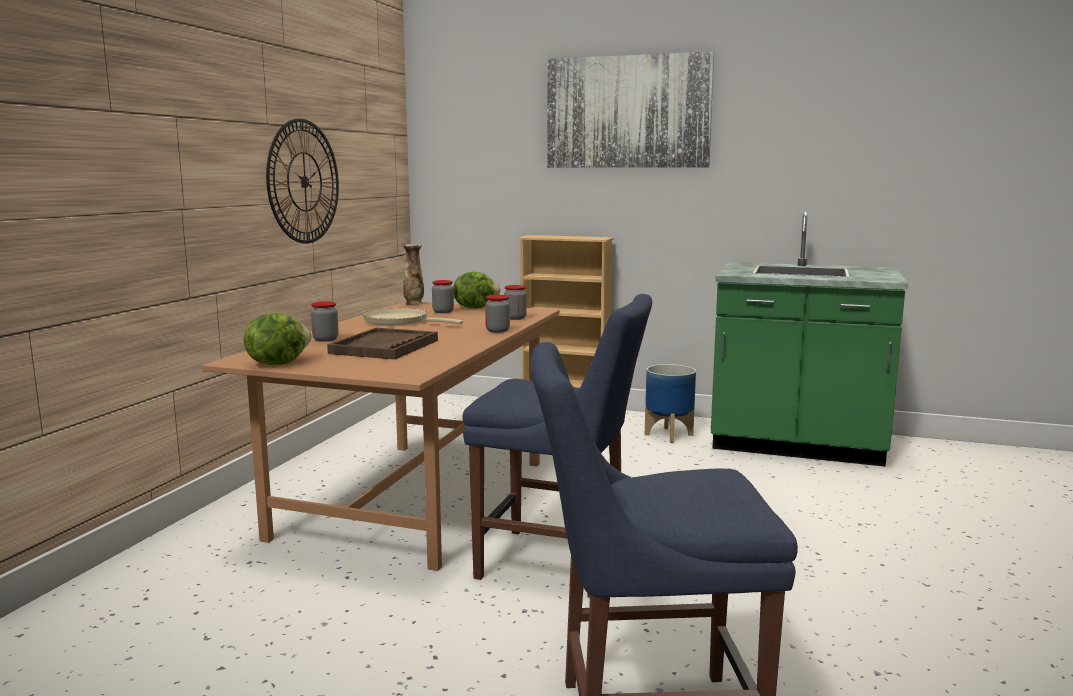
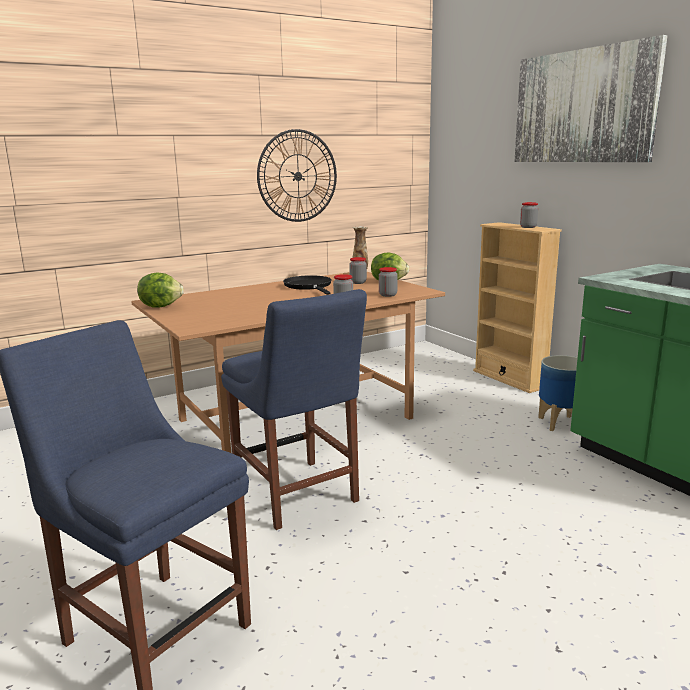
camera: 40 degrees right, 5 degrees up
(325, 339) = (230, 293): jar -> jar (528, 227)
(385, 347) = (242, 305): brown tray -> none
(400, 321) = (309, 286): beige frying pan -> black frying pan

